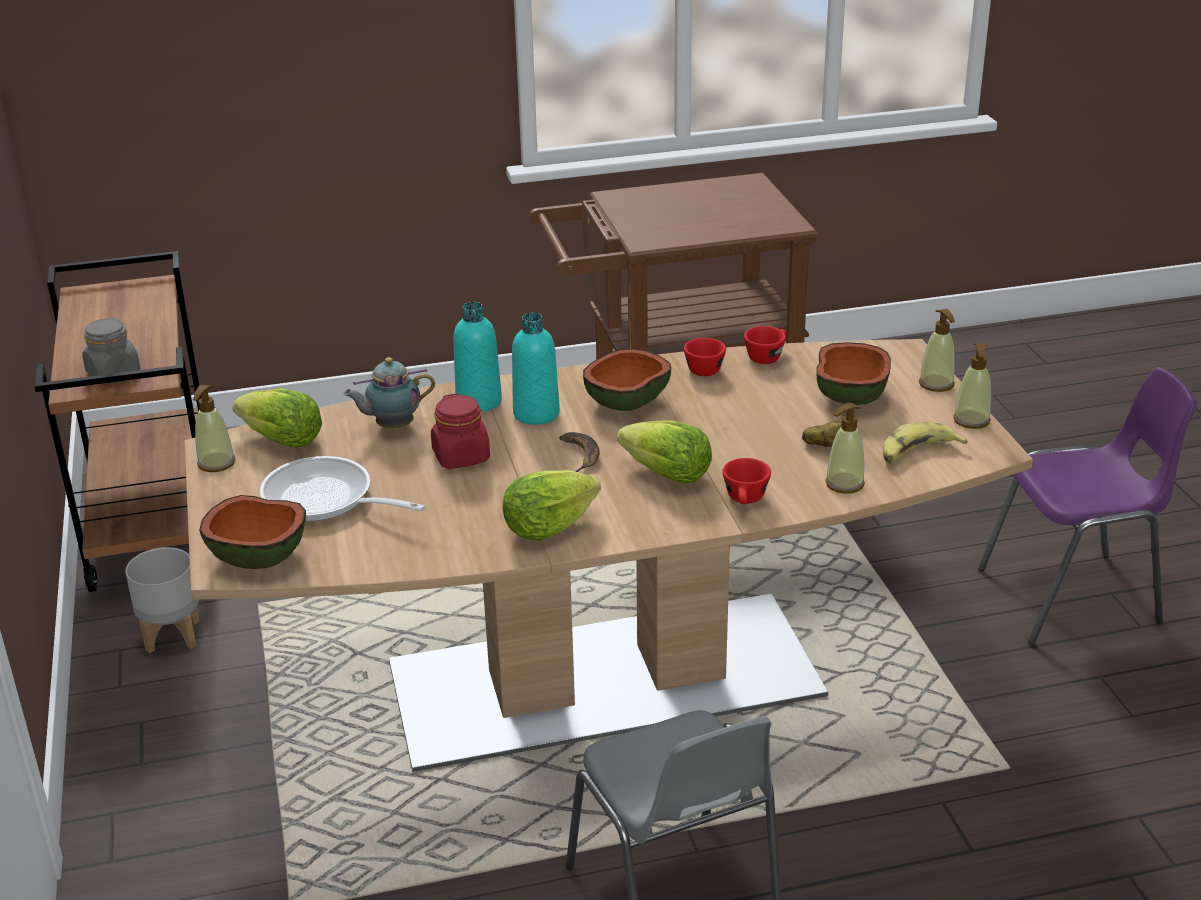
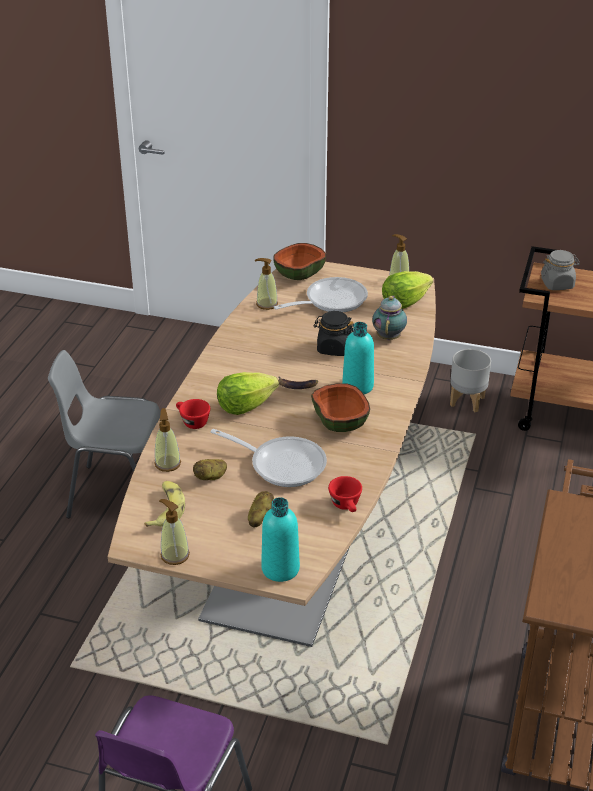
camera: 120 degrees right, 5 degrees up
(461, 457) = (333, 348): red jar -> black jar
(479, 401) = (392, 371): turquoise bottle -> turquoise bottle (280, 569)
(548, 527) = (237, 353): lettuce -> none
(704, 368) = (356, 471): red cup -> none
(747, 412) = (282, 464): none -> frying pan
(849, 395) = (260, 517): bowl -> potato
(936, 384) = (234, 566): soap dispenser -> soap dispenser (266, 304)

